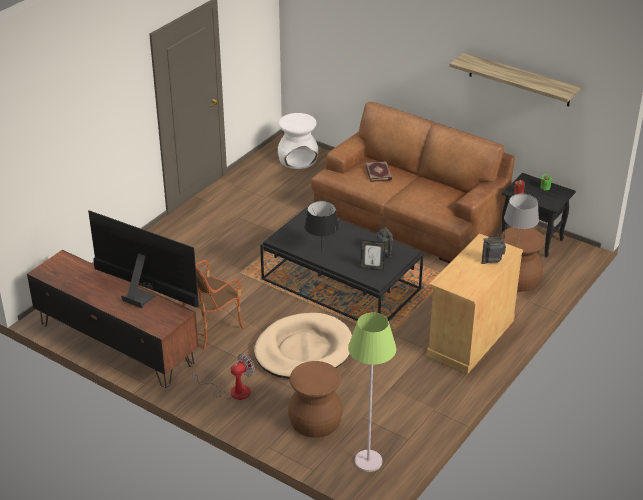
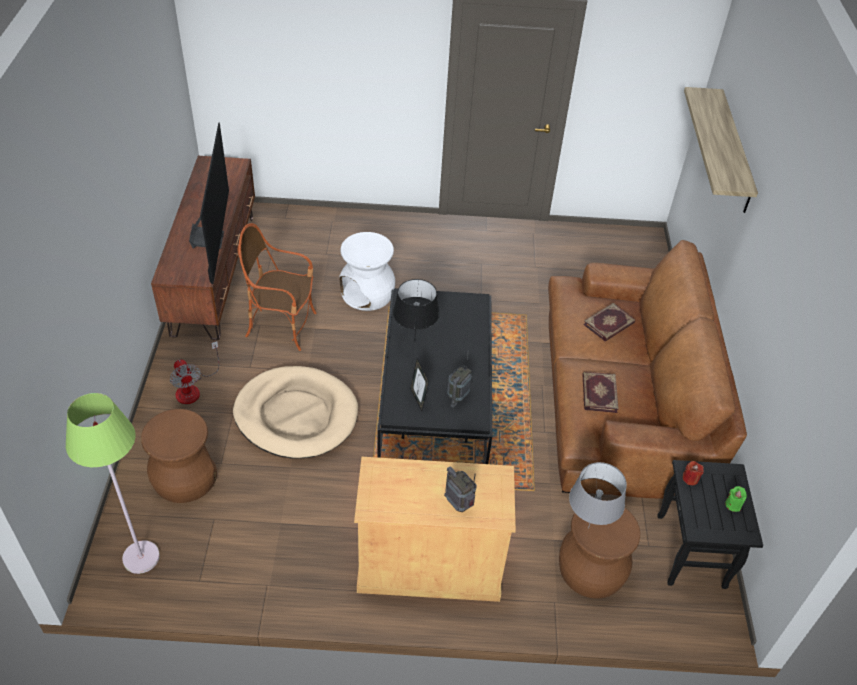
camera: 55 degrees right, 10 degrees up
(232, 391) = (193, 388): fan -> fan turned 45 degrees clockwise
(298, 159) = (629, 260): white stool -> white stool (368, 293)
(429, 199) = (598, 393): none -> book
(519, 80) = (796, 337): shelf -> shelf (734, 151)

